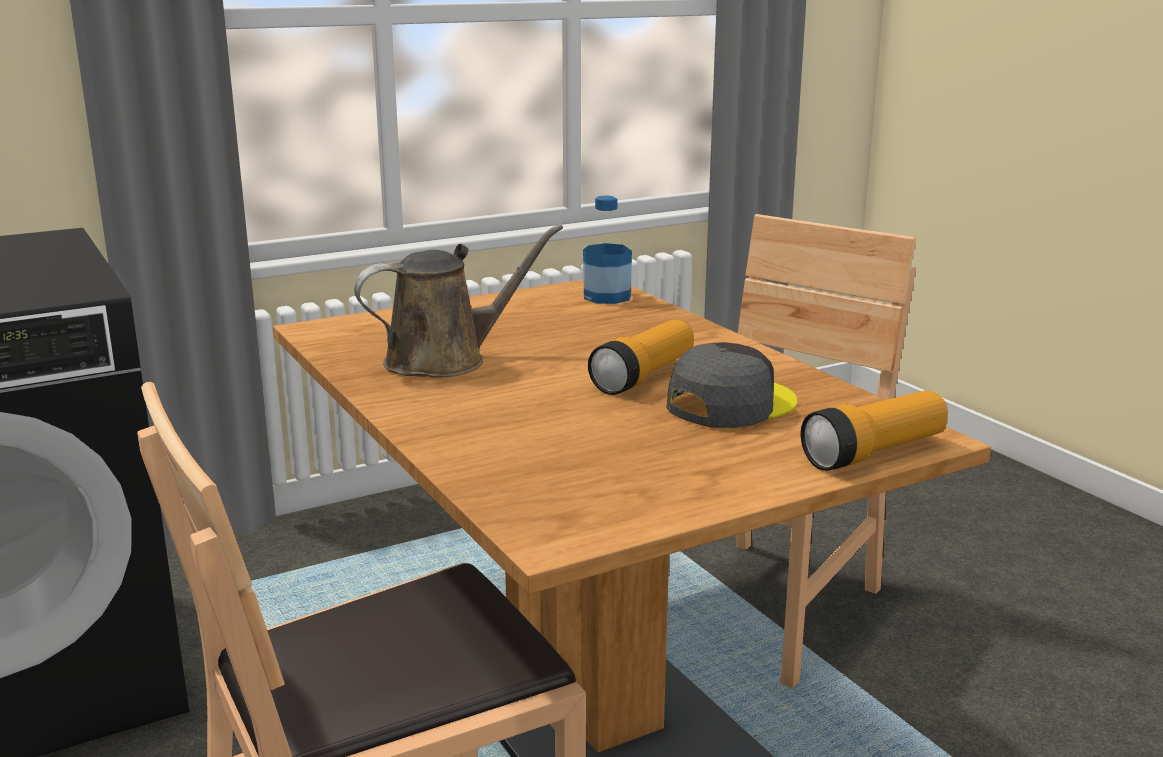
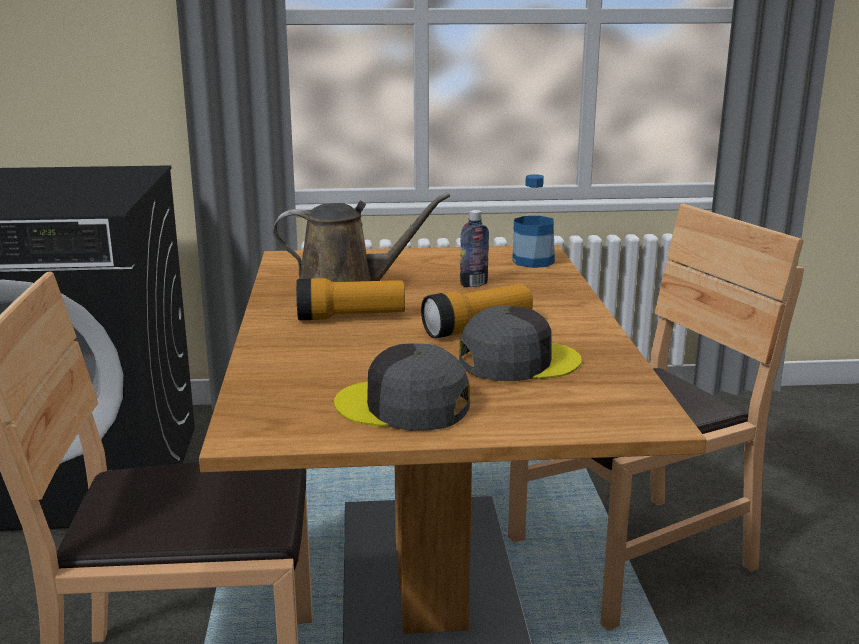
camera: 25 degrees right, 0 degrees up
(576, 330) = (474, 284): none -> bottle
(678, 472) = (403, 406): none -> grey cap
(874, 453) = (586, 423): flashlight -> flashlight (350, 317)

